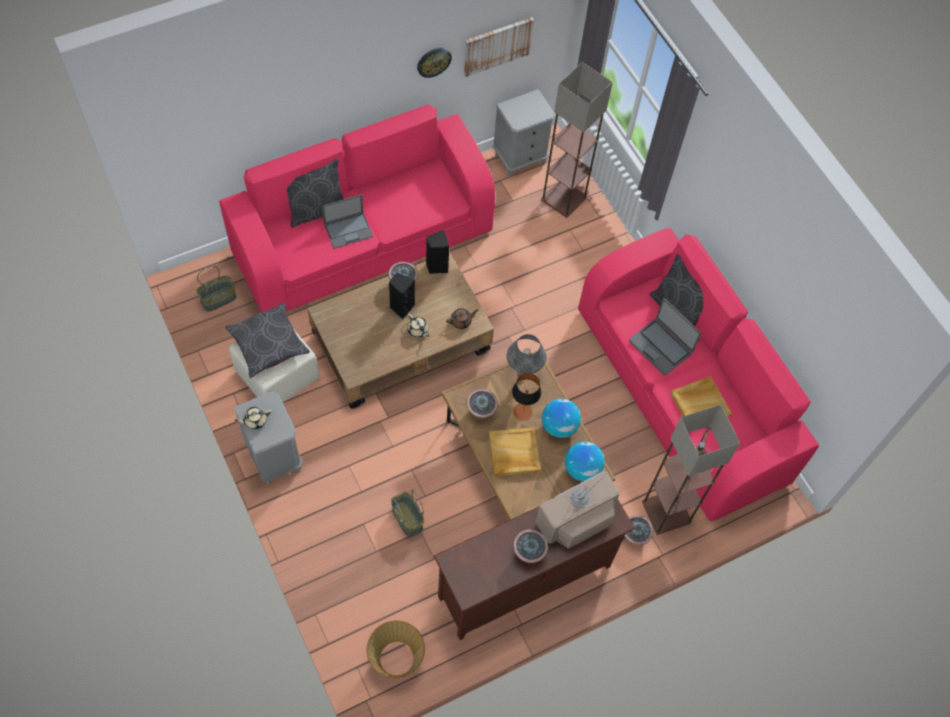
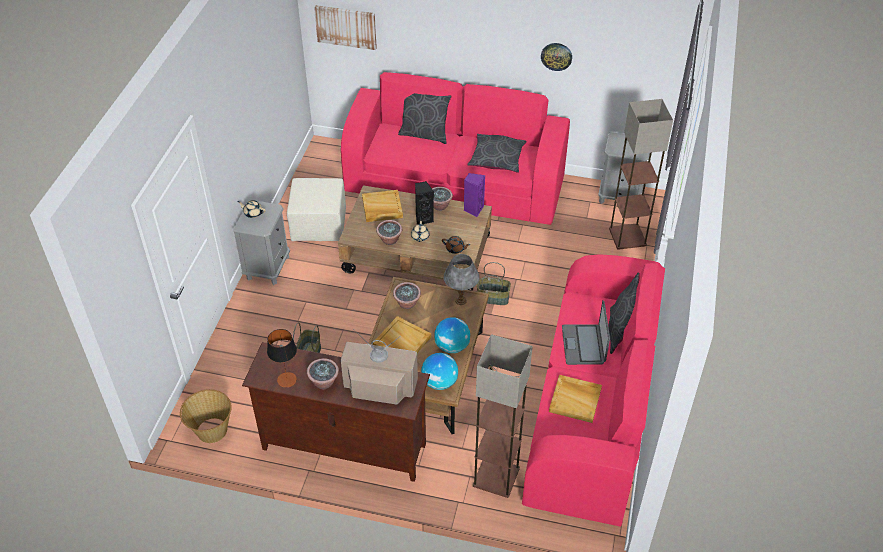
camera: 45 degrees right, 15 degrees down
(218, 298) = (329, 166): basket -> basket (493, 297)
(268, 344) = (316, 189): grey pillow -> grey pillow (497, 158)
(349, 230) = (433, 155): laptop -> none
(351, 321) = (382, 207): none -> beige tray
(436, 266) = (473, 209): black speaker -> purple speaker
(497, 45) = (617, 71): picture -> picture (346, 26)
(522, 412) = (435, 322): table lamp -> table lamp (287, 380)
(635, 536) = (454, 475): potted plant -> potted plant (389, 240)

